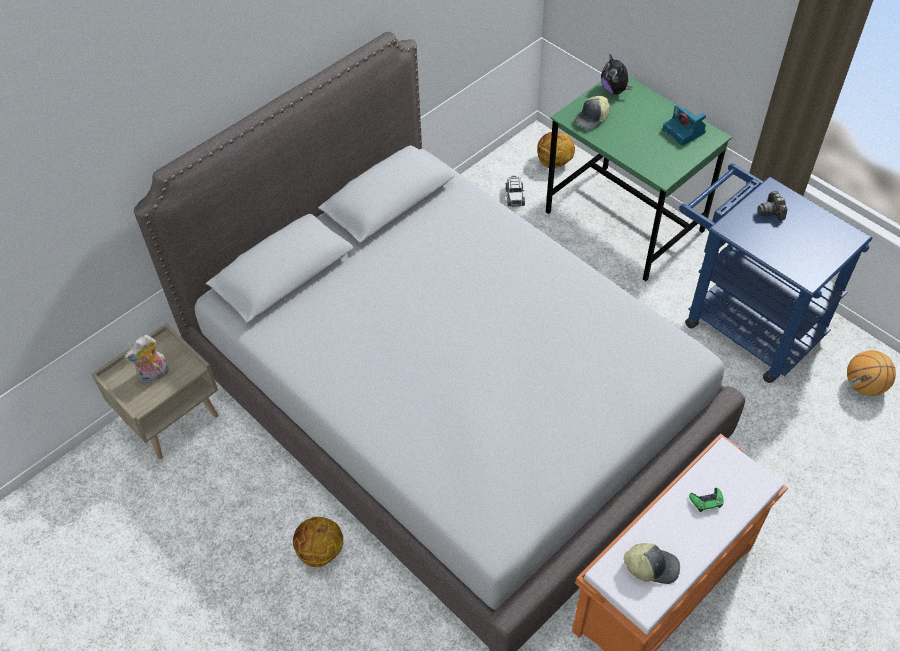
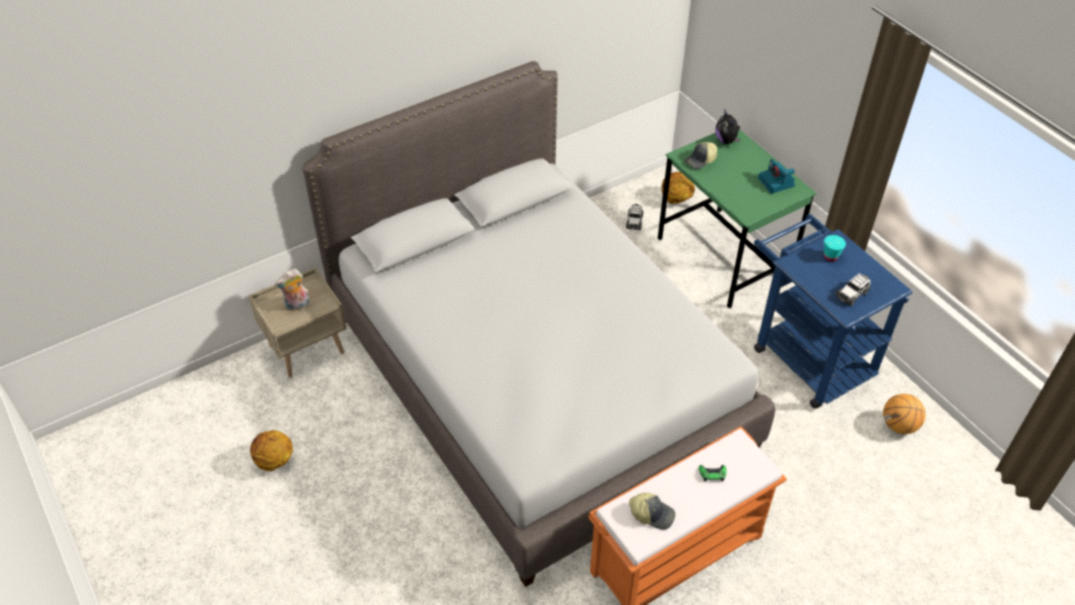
camera: 10 degrees right, 5 degrees down
(320, 552) = (399, 472): basketball -> basketball (274, 461)
(771, 211) = (830, 257): camera -> turquoise cup
(808, 253) = (852, 294): none -> toy car

